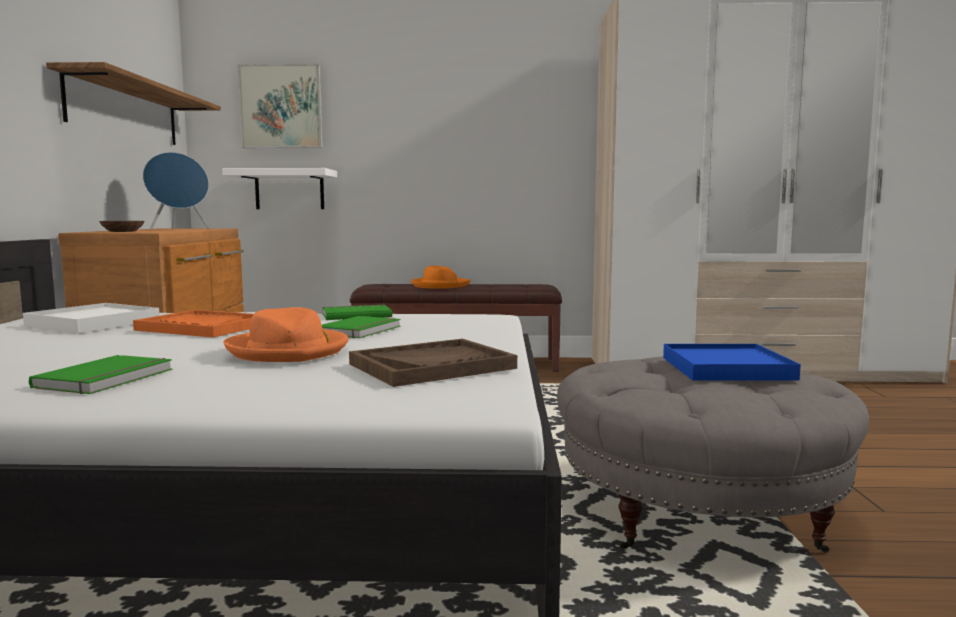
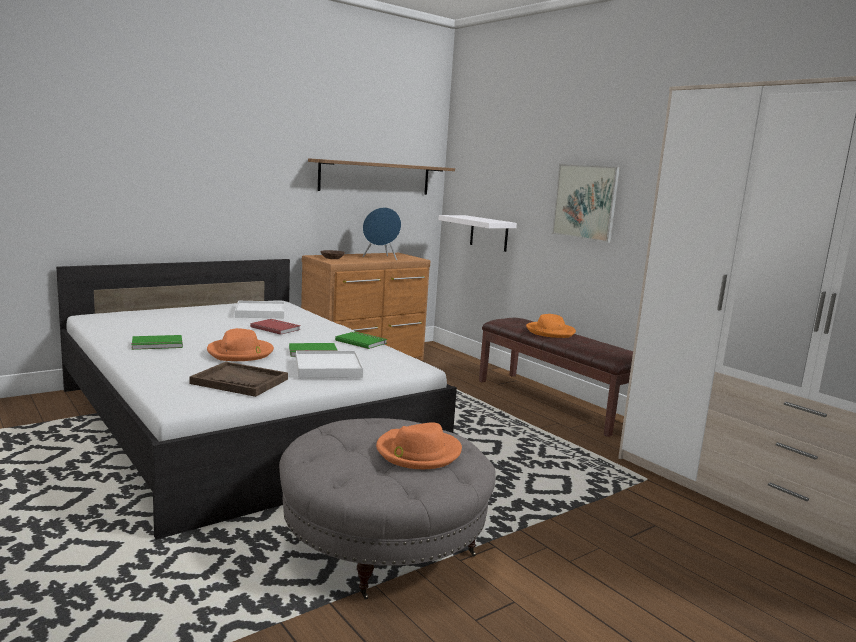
camera: 50 degrees right, 5 degrees up
(202, 327) = (276, 328): orange tray -> red book
(281, 106) = (491, 169): picture -> picture (585, 202)
(445, 334) = (328, 368): none -> white tray
(726, 368) = (417, 452): blue tray -> orange hat

